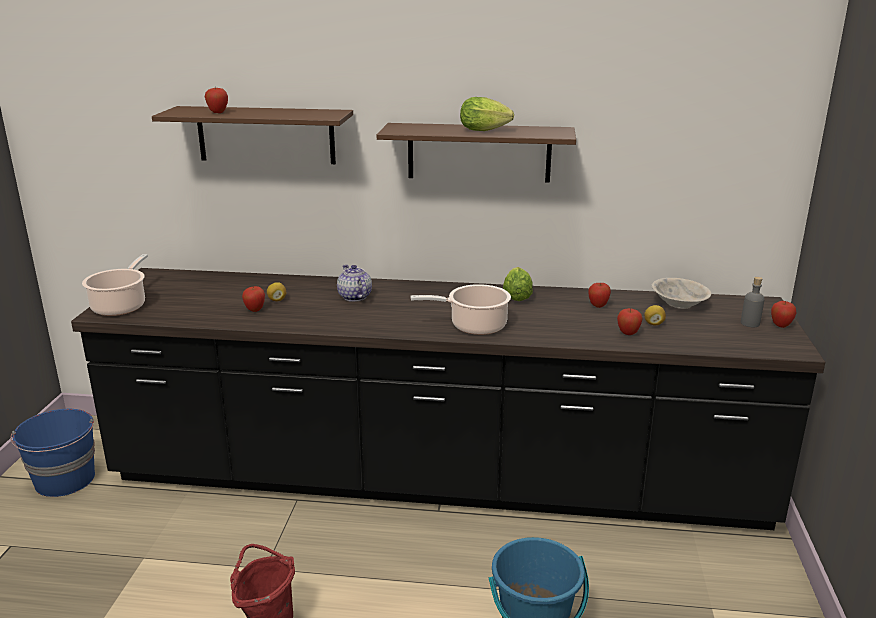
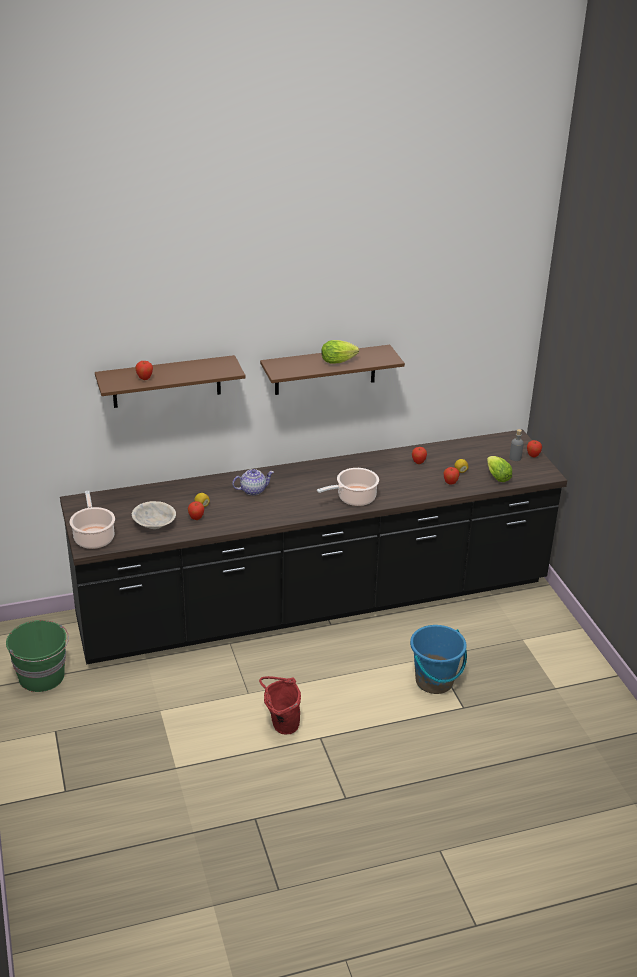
camera: 25 degrees left, 10 degrees up
(65, 480) = (42, 676): blue bucket -> green bucket
(354, 297) = (253, 490): teapot -> teapot turned 120 degrees clockwise
(516, 296) = (361, 464): lettuce -> lettuce (496, 476)
(679, 304) = (466, 450): beige bowl -> beige bowl (154, 524)

